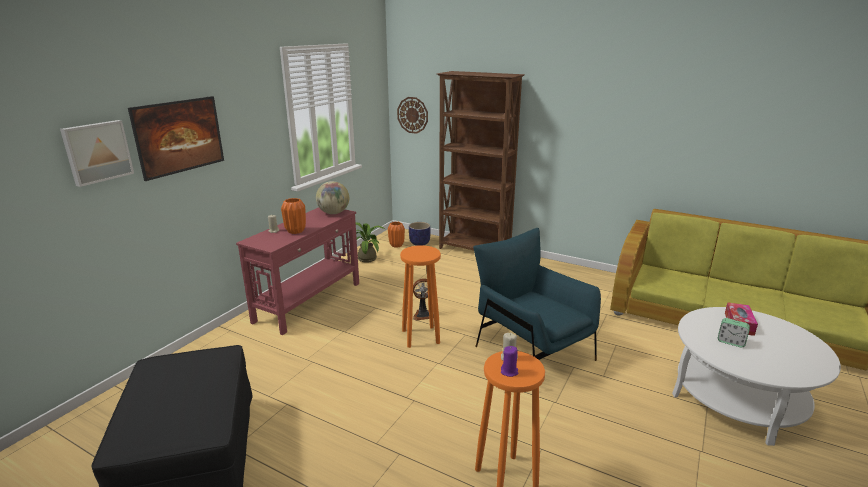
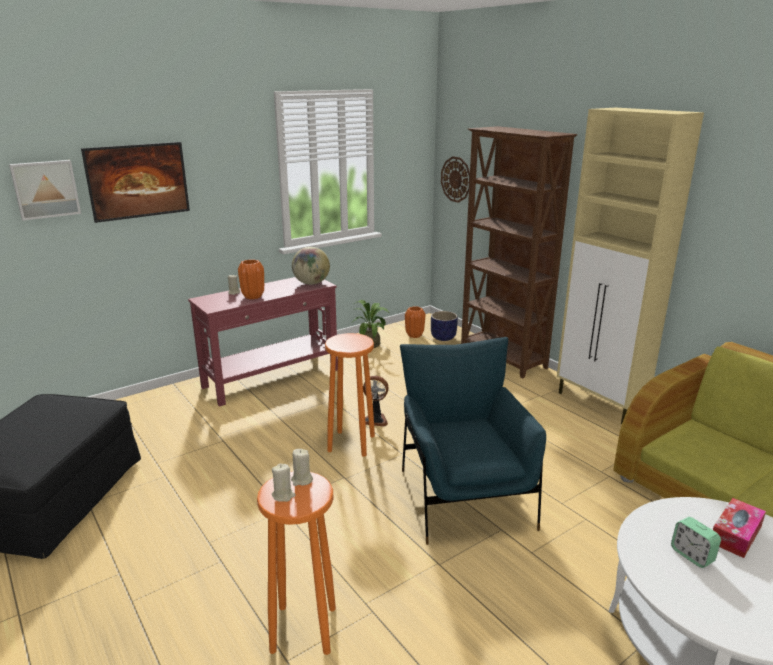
camera: 25 degrees right, 0 degrees up
(509, 371) = (283, 495): purple candle -> beige candle
(563, 269) = (600, 404): none -> beige cabinet

